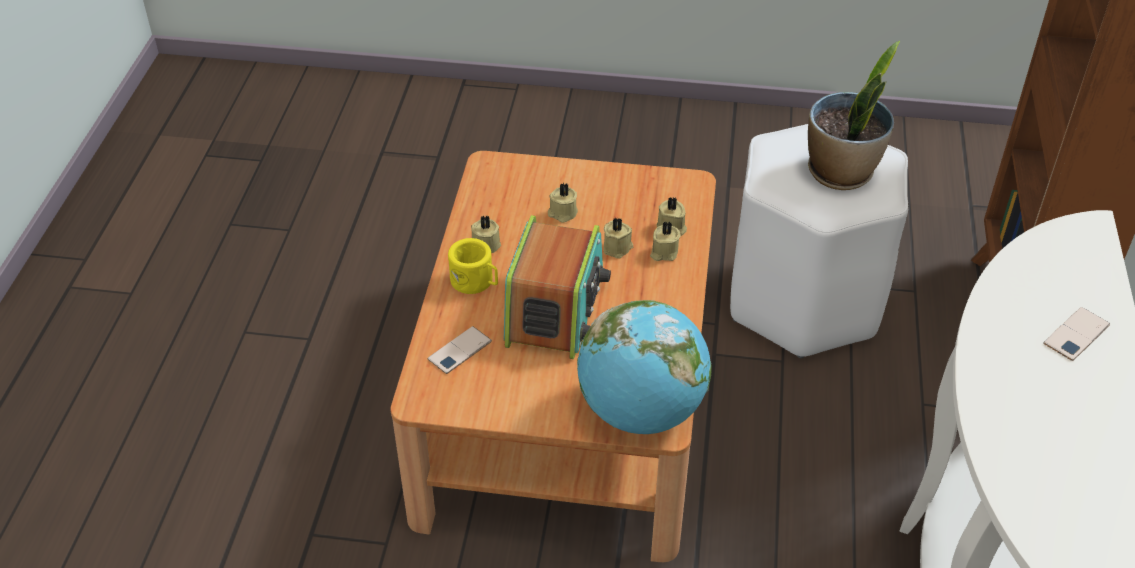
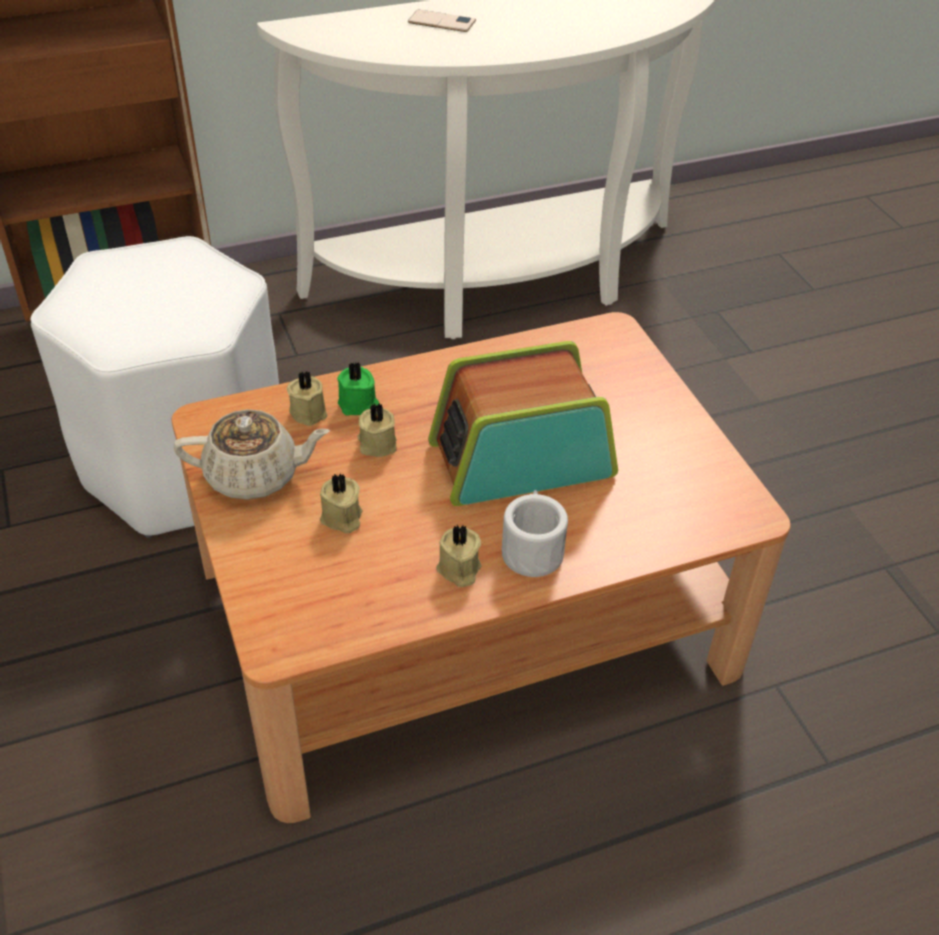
camera: 120 degrees left, 0 degrees up
(459, 350) = (652, 513): phone -> none
(476, 282) = (532, 549): yellow mug -> white mug
(625, 189) = (255, 476): none -> beige teapot
(641, 412) = (608, 349): globe -> none
(663, 252) = (358, 405): beige candle -> green candle
(841, 173) = (152, 283): potted plant -> none

